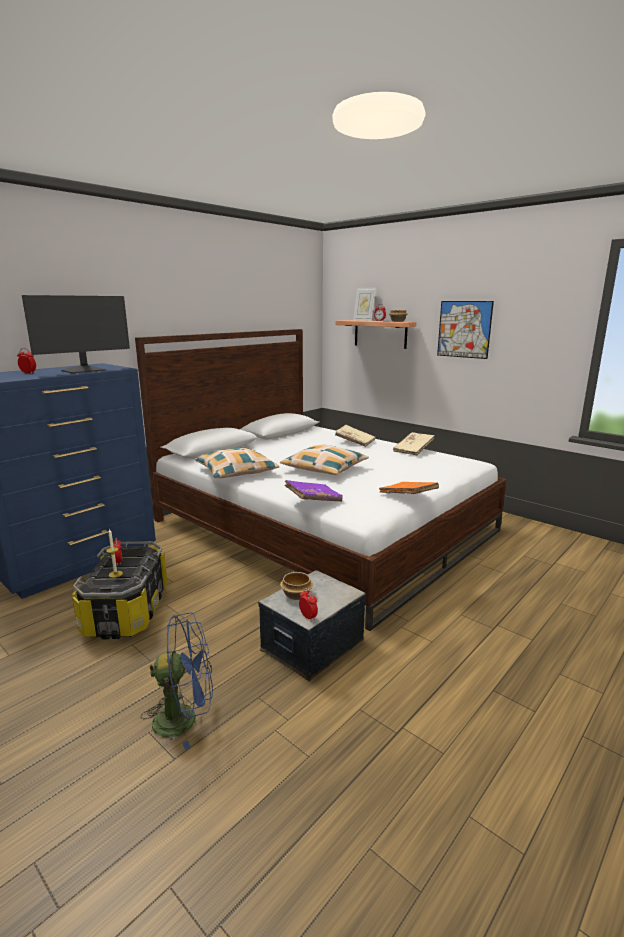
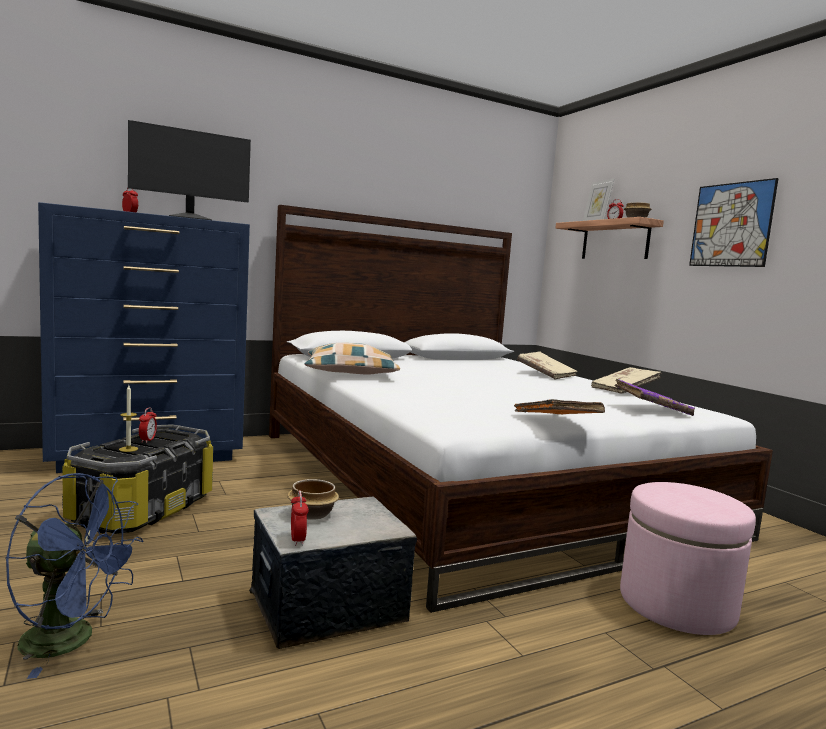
camera: 20 degrees right, 10 degrees down
(313, 500) = (408, 403): purple book -> purple book (652, 409)
(324, 468) = (468, 385): pillow -> none
(483, 586) = (676, 604): none -> pink ottoman

